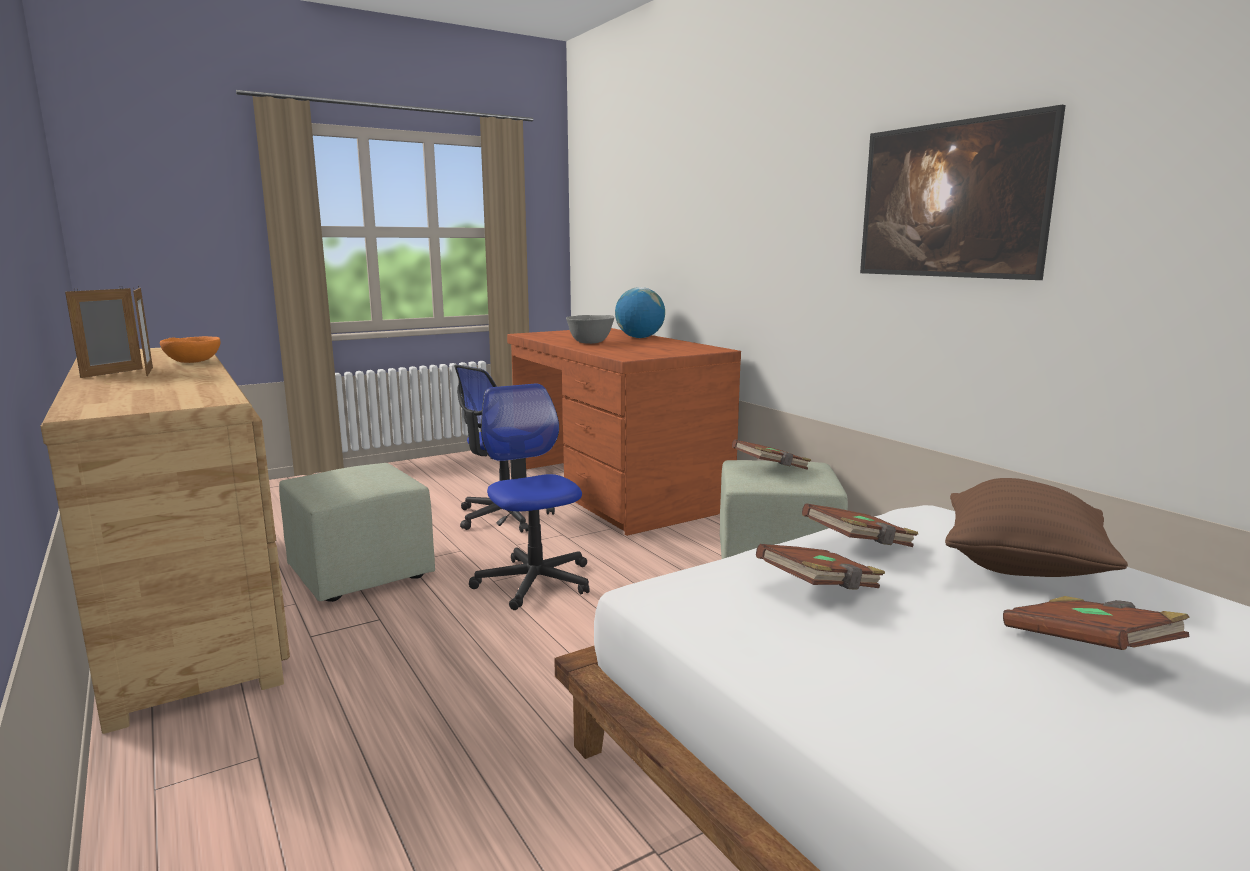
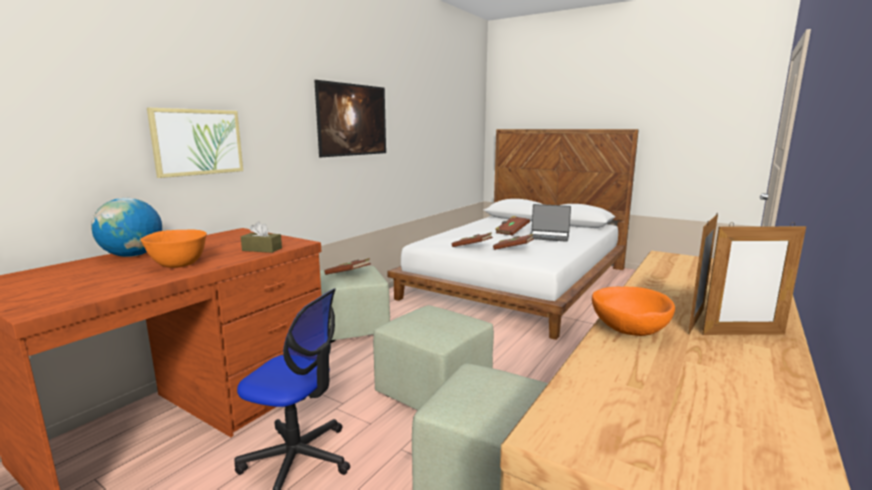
camera: 115 degrees left, 0 degrees up
(534, 582) = (432, 391): office chair -> green ottoman
(590, 342) = (178, 264): grey bowl -> orange bowl
(613, 352) = (262, 249): none -> brown tissue box
(724, 241) = (198, 142): none -> picture
(1002, 707) = (549, 237): none -> laptop
(1022, 567) = (467, 235): brown pillow -> none

